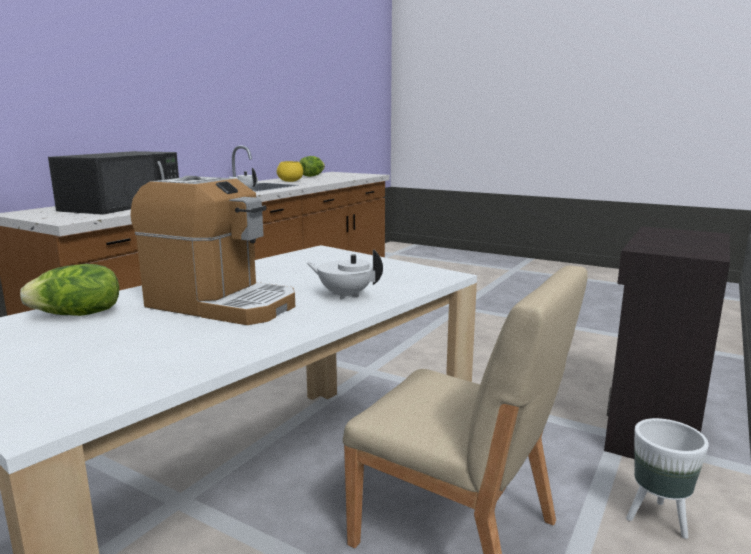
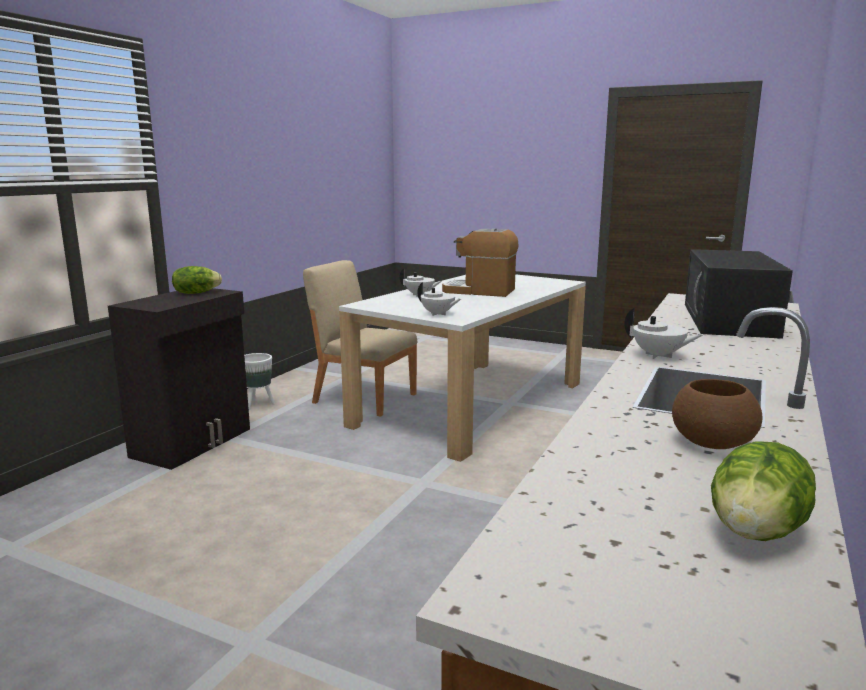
camera: 175 degrees right, 0 degrees up
(78, 315) = (537, 287): lettuce -> lettuce (196, 293)
(290, 181) = (710, 442): yellow bowl -> brown bowl
(337, 258) = (438, 314): none -> white teapot

